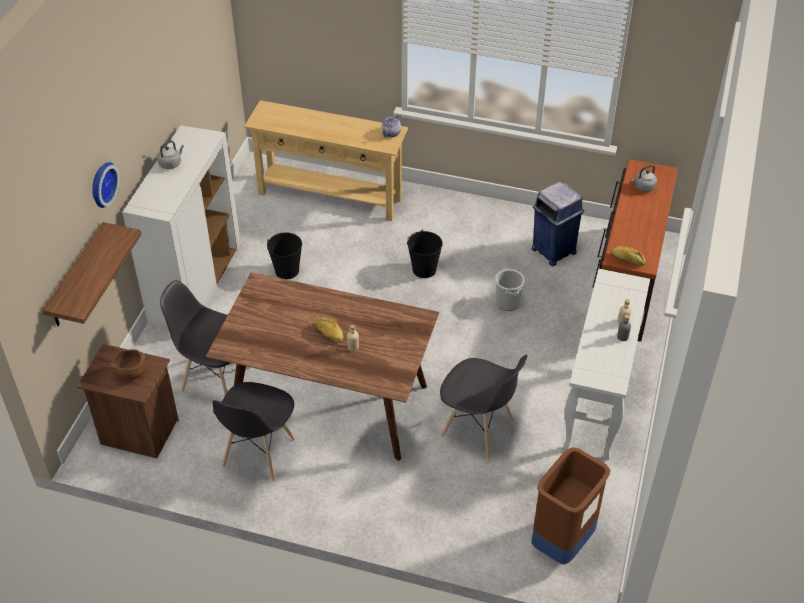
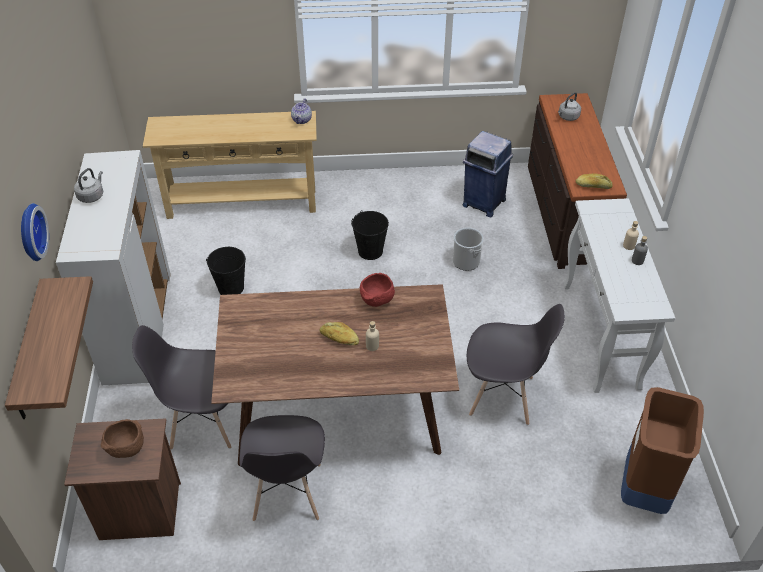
camera: 20 degrees left, 0 degrees up
(375, 311) = (377, 301): none -> red bowl

